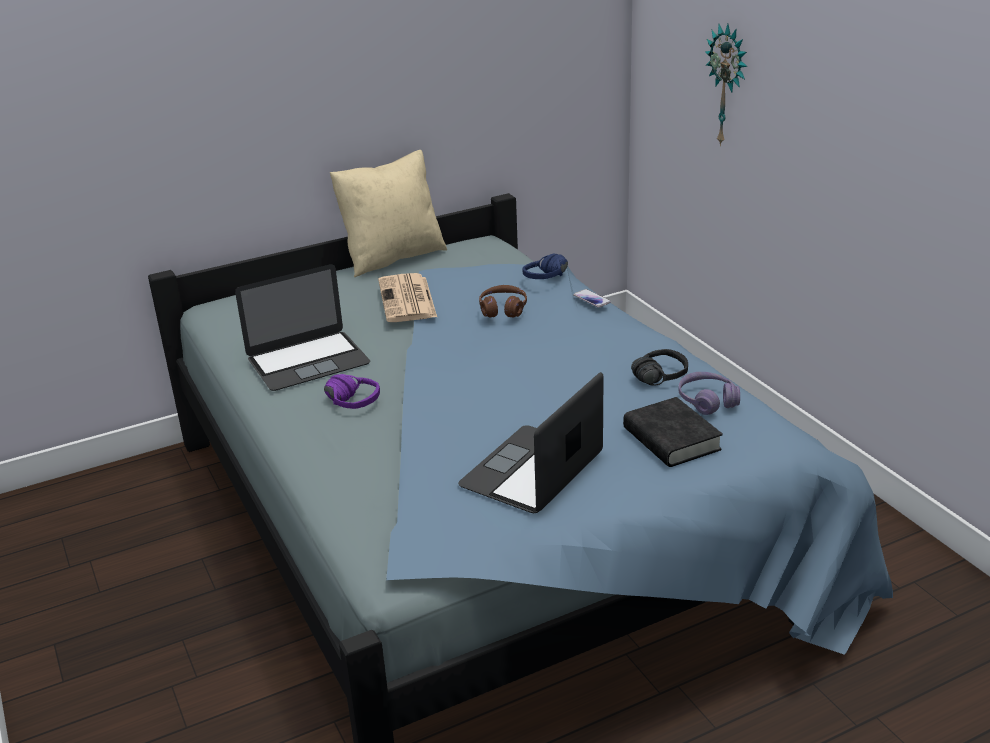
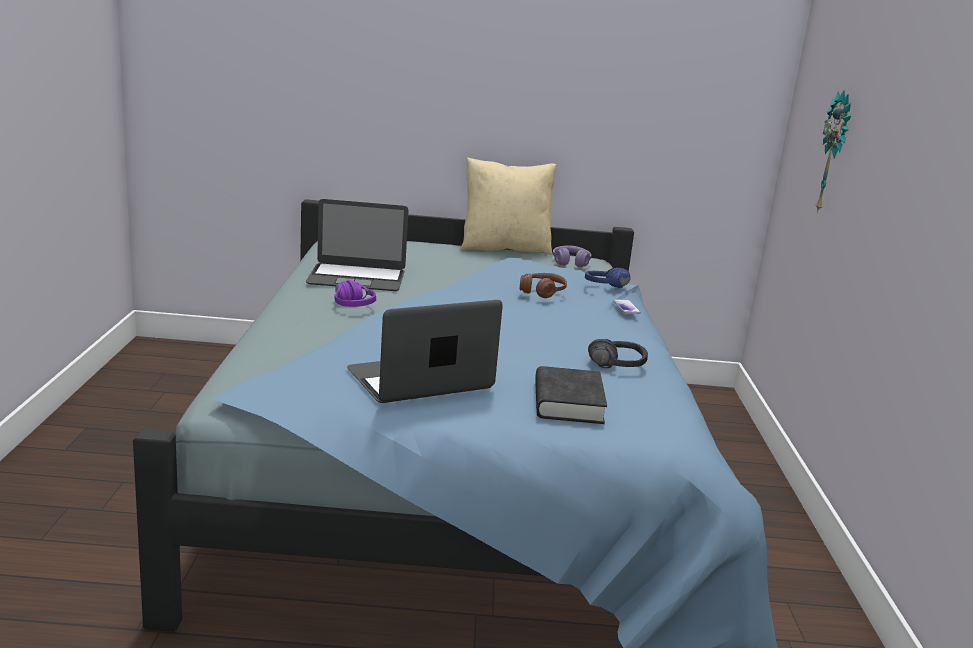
camera: 25 degrees right, 10 degrees down
(408, 300) = (475, 267): newspaper -> none
(707, 401) = (638, 392): purple headphones -> purple headphones (571, 262)

